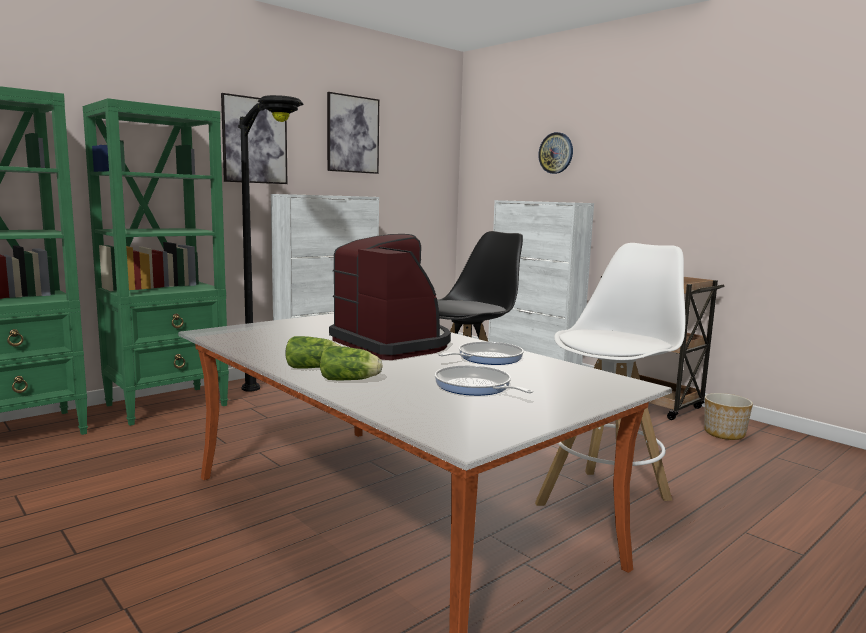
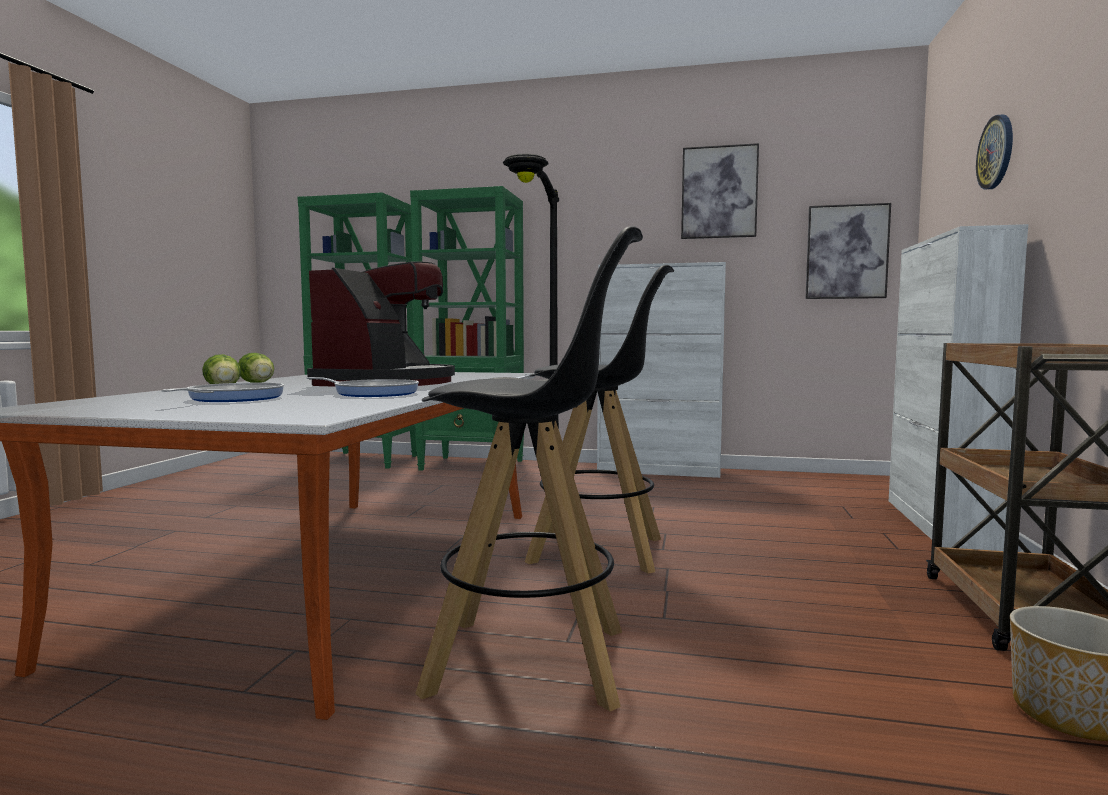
camera: 55 degrees right, 5 degrees down
(254, 140) = (592, 215): picture -> picture (846, 252)
(605, 501) = (532, 661): white stool -> black stool

